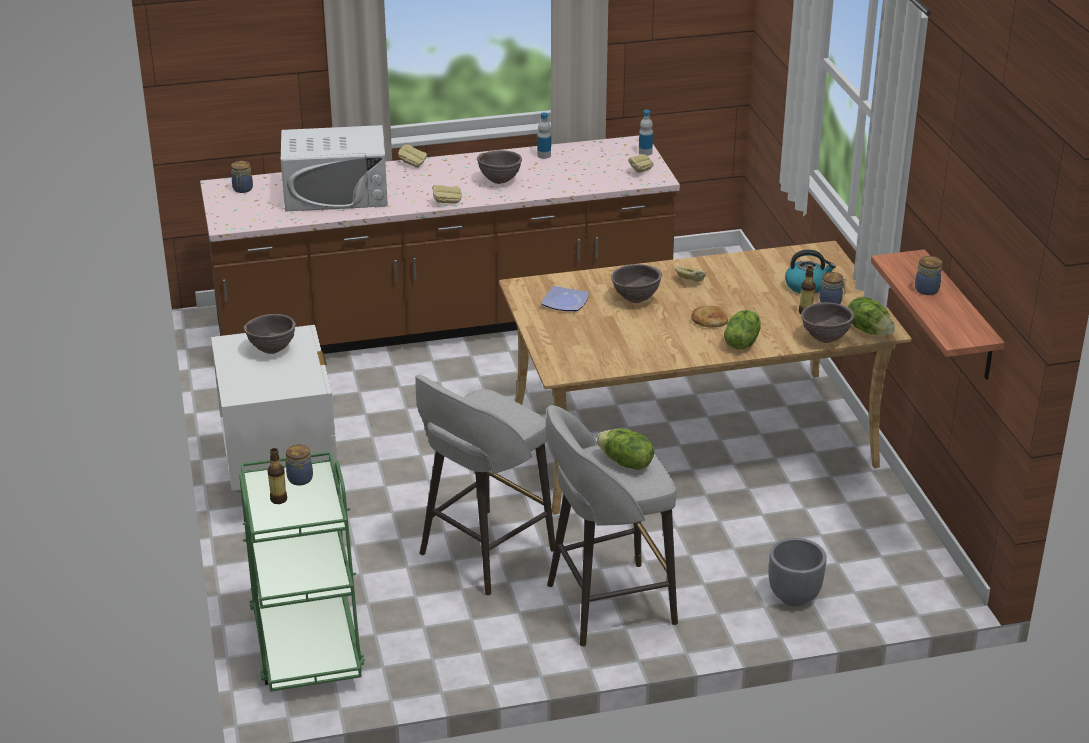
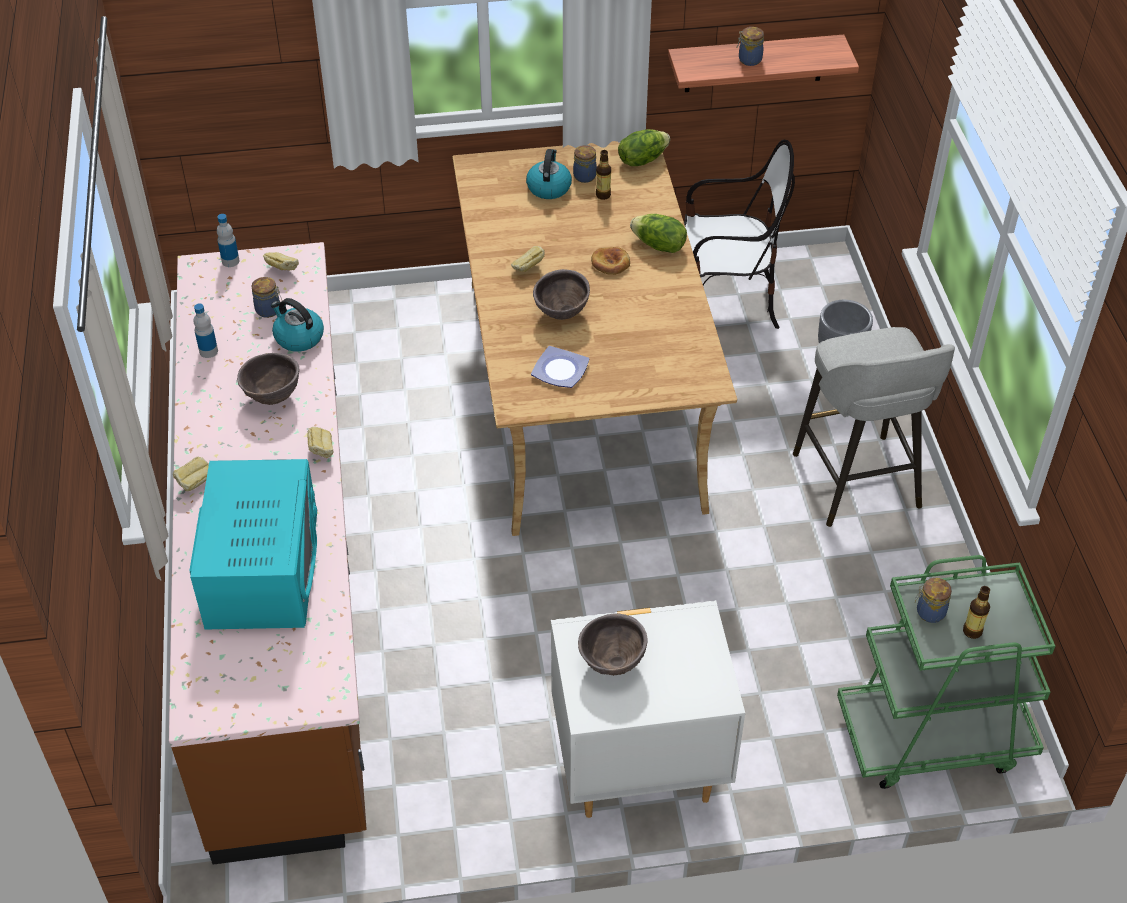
camera: 85 degrees left, 15 degrees up
(242, 189) = (218, 682): jar -> jar (269, 310)
(336, 193) = (262, 568): white microwave -> turquoise microwave
(484, 554) = (776, 575): grey stool -> none
(565, 184) = (298, 337): none -> kettle
(625, 463) = (874, 353): lettuce -> none
(825, 339) = (657, 189): brown bowl -> none
(842, 520) = (726, 305): none -> chair

